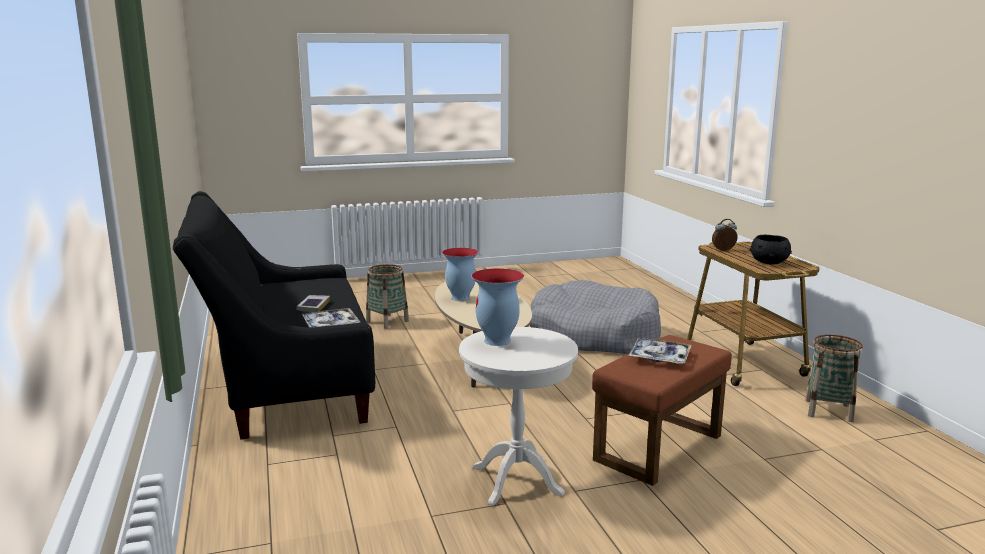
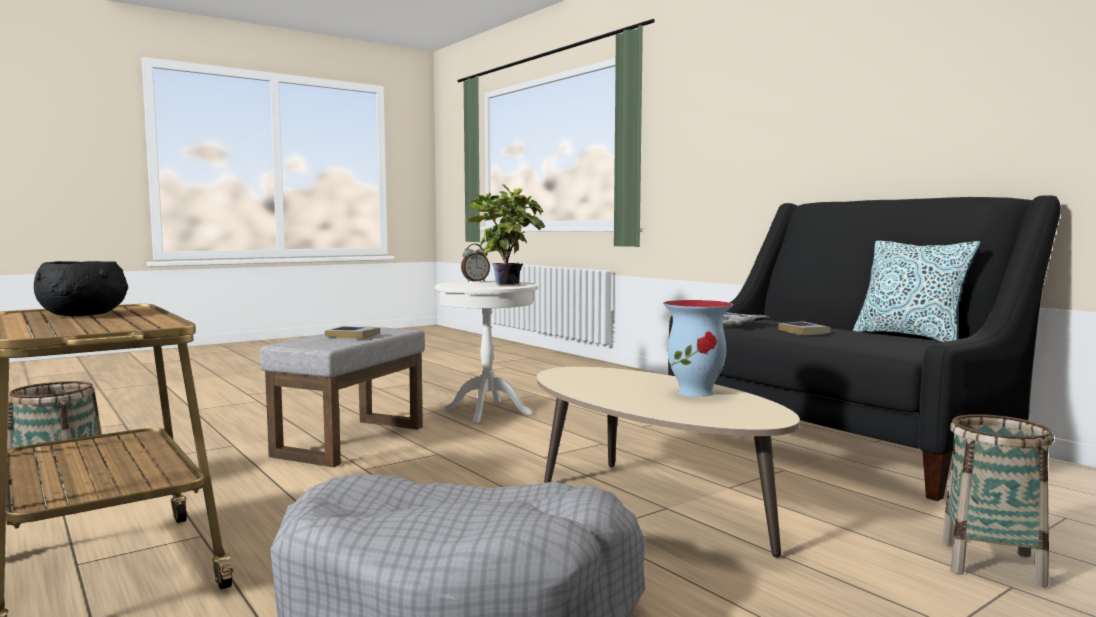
camera: 160 degrees right, 10 degrees down
(266, 294) = (910, 336): none -> pillow
(497, 341) = (506, 284): vase -> potted plant
(659, 357) = (353, 336): tray -> book
(659, 449) = (351, 440): brown ottoman -> grey ottoman
(724, 250) = (137, 325): alarm clock -> alarm clock (475, 281)

